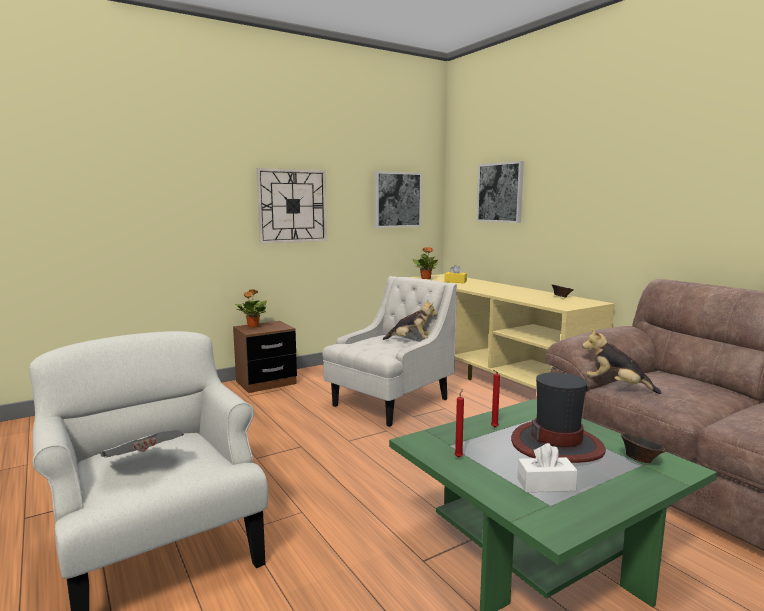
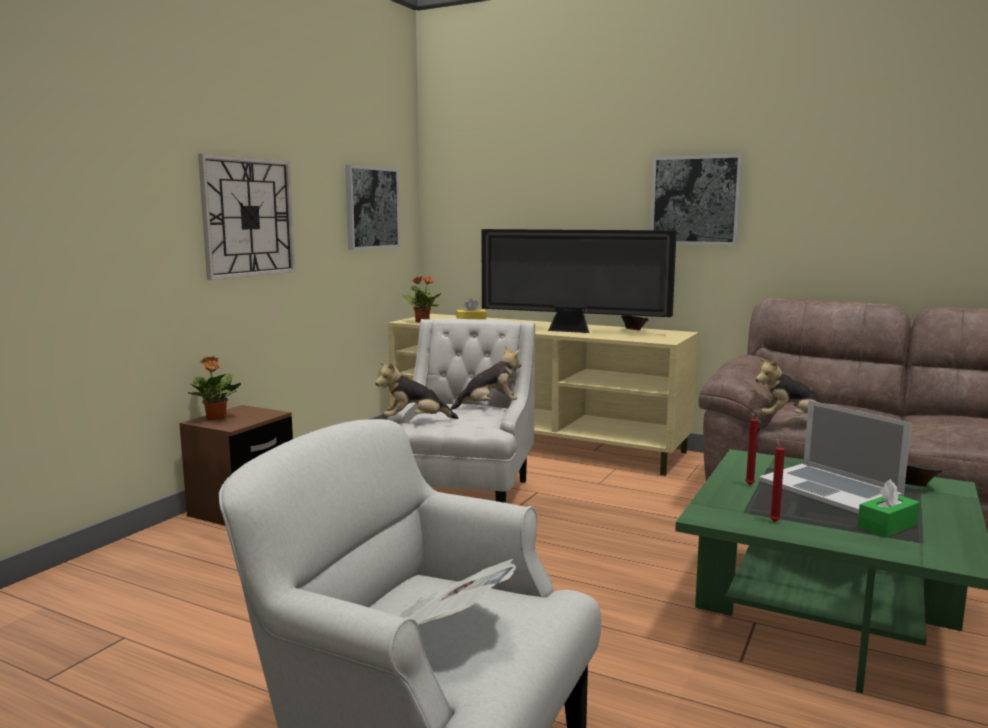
camera: 30 degrees left, 0 degrees up
(349, 343) = (415, 421): none -> plush toy
(500, 192) = (519, 198): picture -> picture (695, 200)
(511, 293) = (573, 331): none -> television
(546, 484) = (887, 526): white tissue box -> green tissue box
(557, 444) = (830, 488): hat -> laptop

